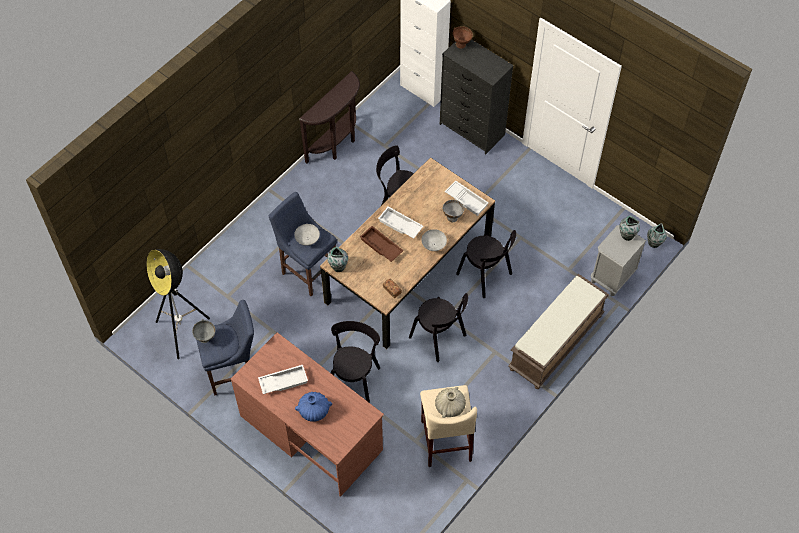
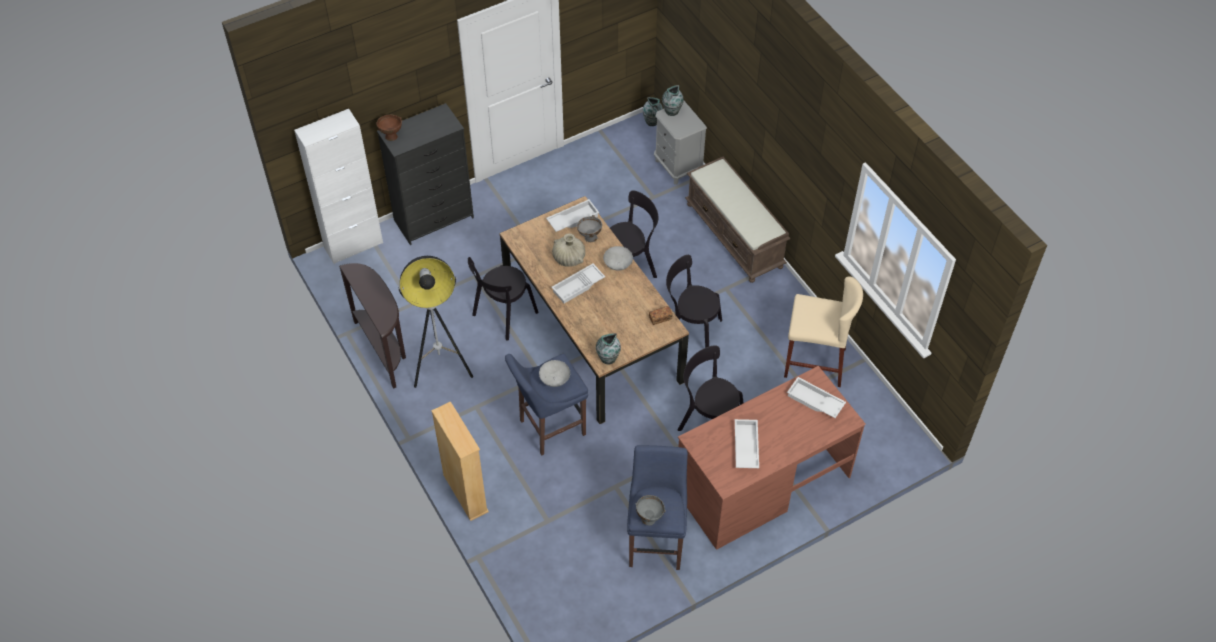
camera: 70 degrees left, 5 degrees down
(183, 332) = (578, 582): floor lamp -> floor lamp (441, 365)
(233, 237) = (465, 493): none -> beige bookcase
(314, 411) = (793, 427): blue vase -> none
(345, 420) = (814, 401): none -> white tray
(380, 246) = (598, 312): brown tray -> none
(439, 338) = (690, 330): black chair -> black chair turned 135 degrees counterclockwise
(450, 407) = (819, 313): beige vase -> beige vase (569, 258)

